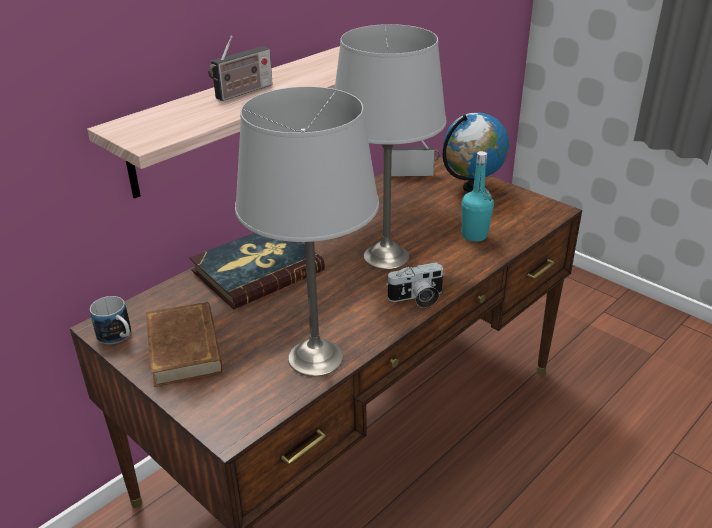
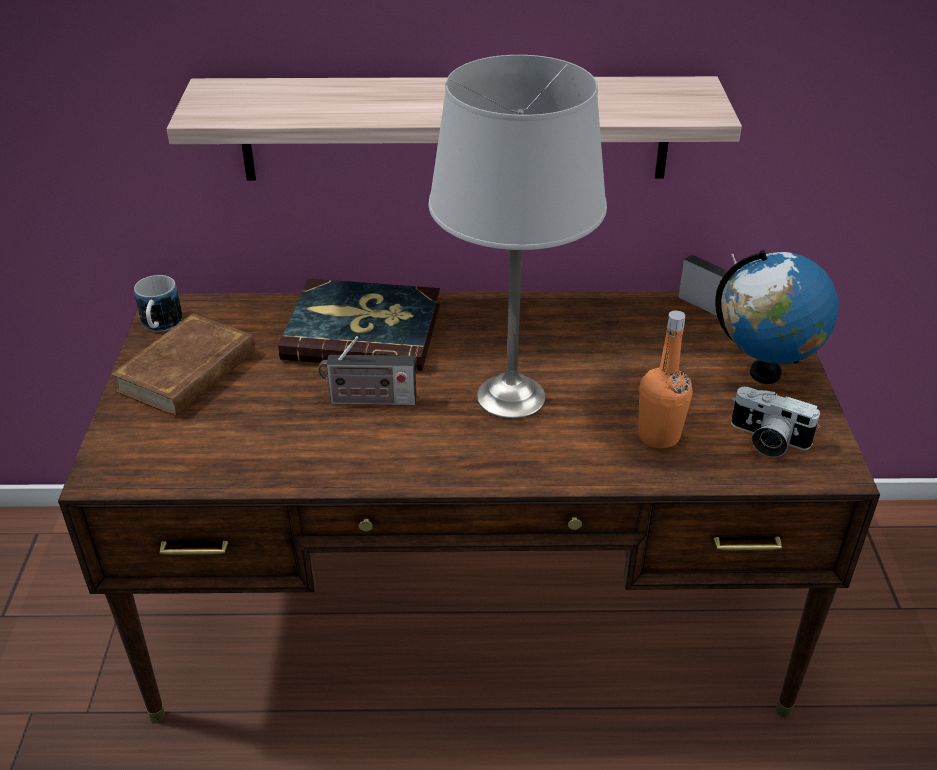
camera: 45 degrees right, 5 degrees up
(242, 92) = (390, 96): radio -> radio (369, 400)
(315, 357) = (268, 458): grey table lamp -> none
(417, 299) = (461, 467): camera -> camera (767, 440)
(474, 235) = (658, 436): turquoise bottle -> orange bottle

